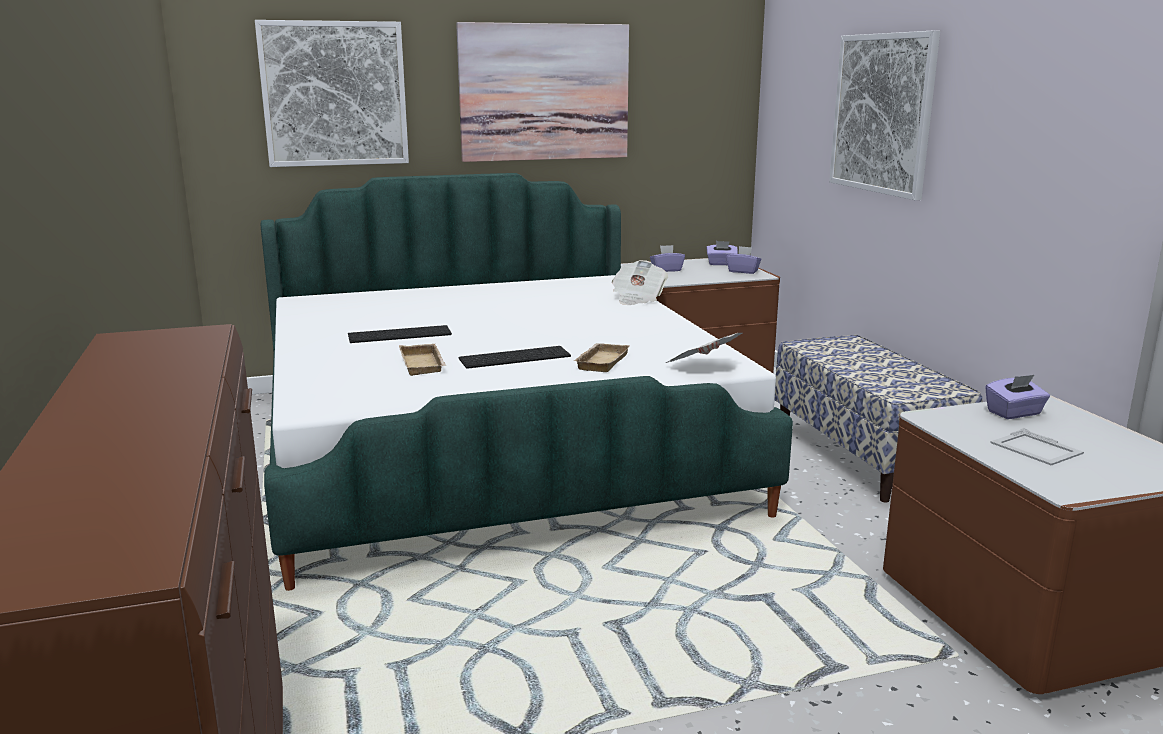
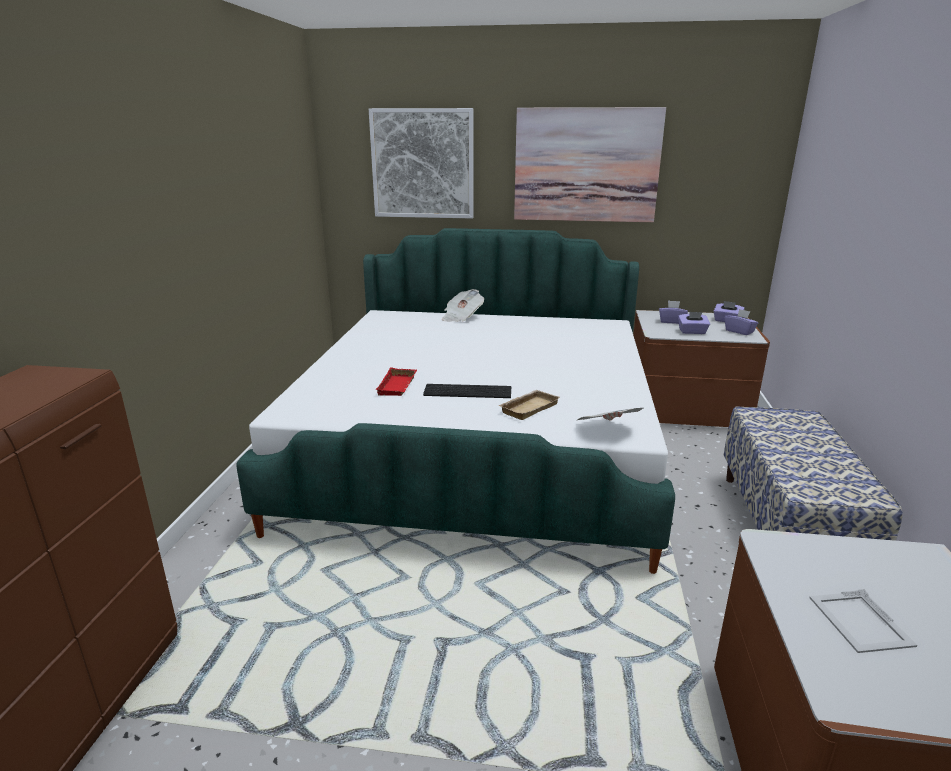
camera: 25 degrees right, 5 degrees up
(400, 334) = (412, 355): keyboard -> none
(424, 364) = (398, 386): beige tray -> red tray
(637, 298) = (622, 347): newspaper -> newspaper (461, 317)
(882, 113) = (875, 202): picture -> none
(1014, 413) = (876, 562): purple tissue box -> purple tissue box (692, 332)

